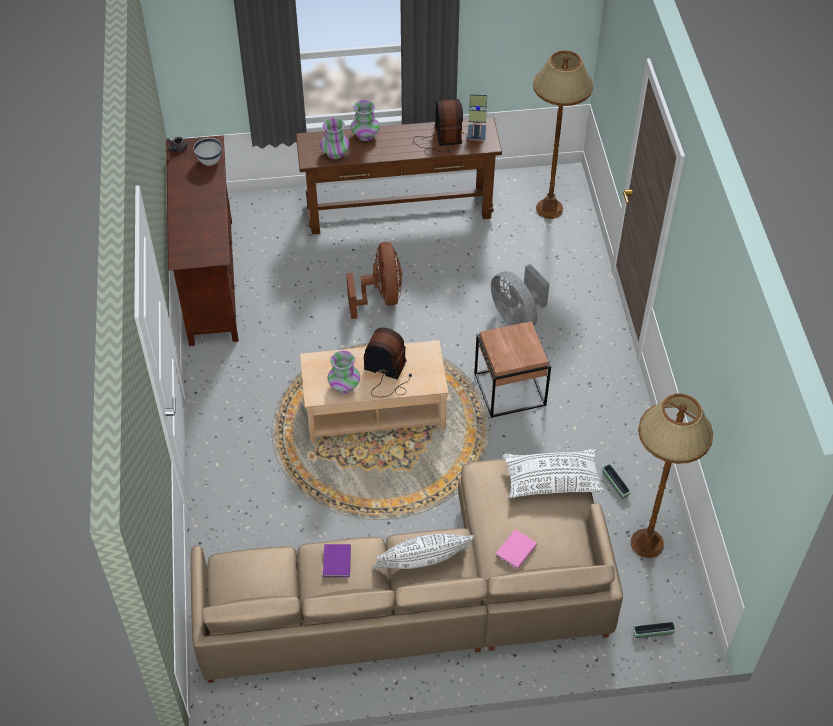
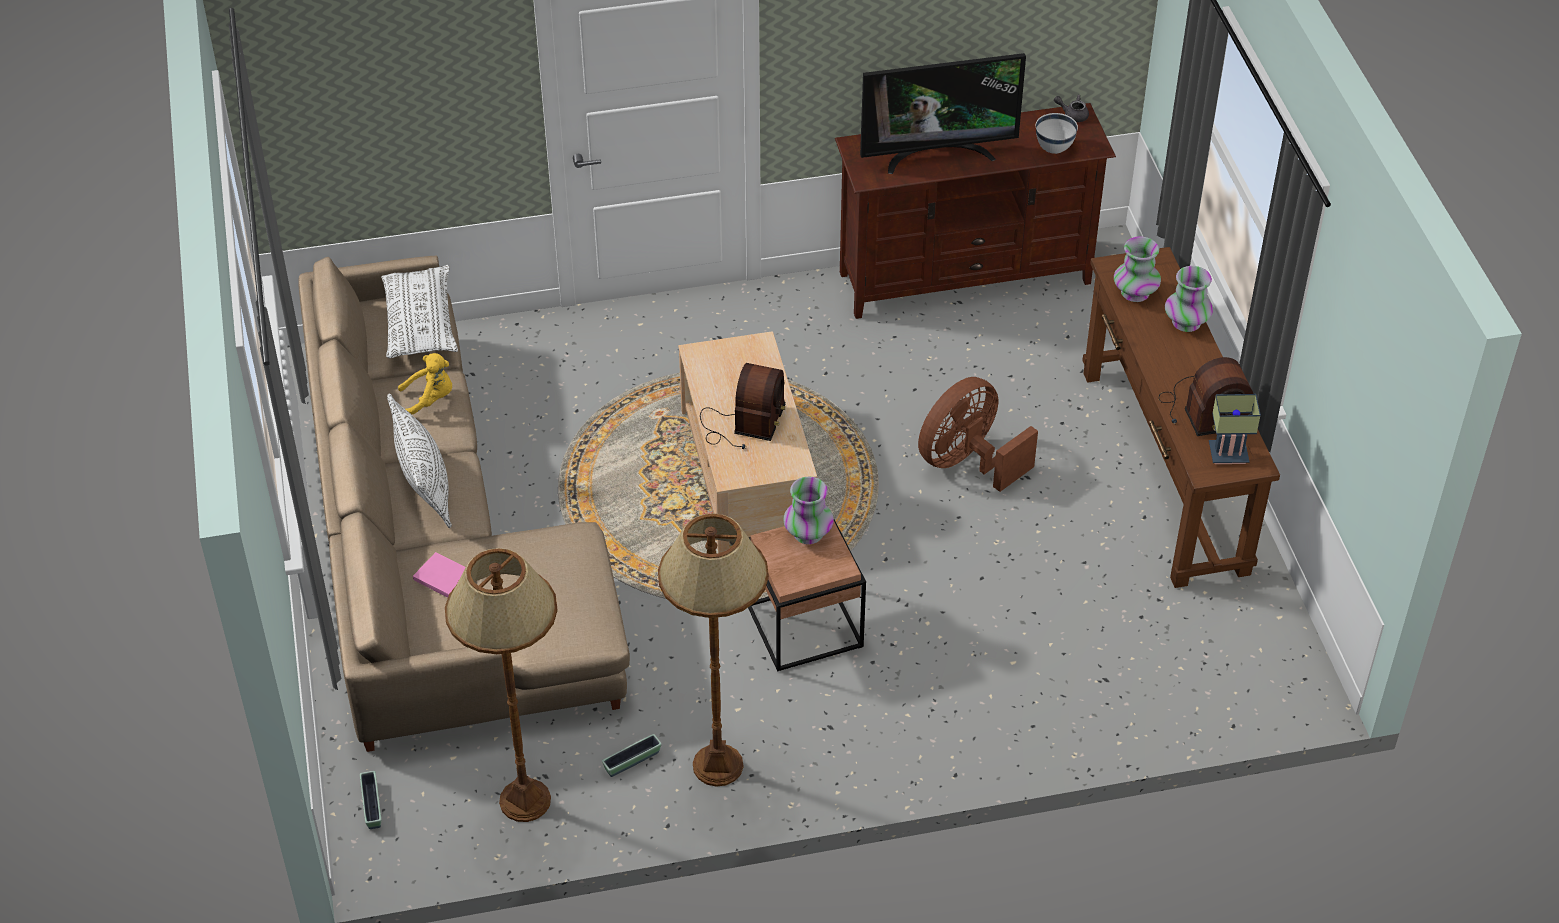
camera: 85 degrees right, 5 degrees down
(201, 218) = (937, 154): none -> television
(337, 560) = (430, 400): purple book -> yellow plush toy
(344, 385) = (719, 380): vase -> vase (808, 533)
(380, 297) = (968, 462): brown fan -> brown fan turned 150 degrees clockwise
(517, 317) = (955, 630): grey fan -> none
(549, 208) = (1219, 666): brown floor lamp -> brown floor lamp (718, 765)
(551, 480) = (566, 615): white pillow -> white pillow (420, 323)

